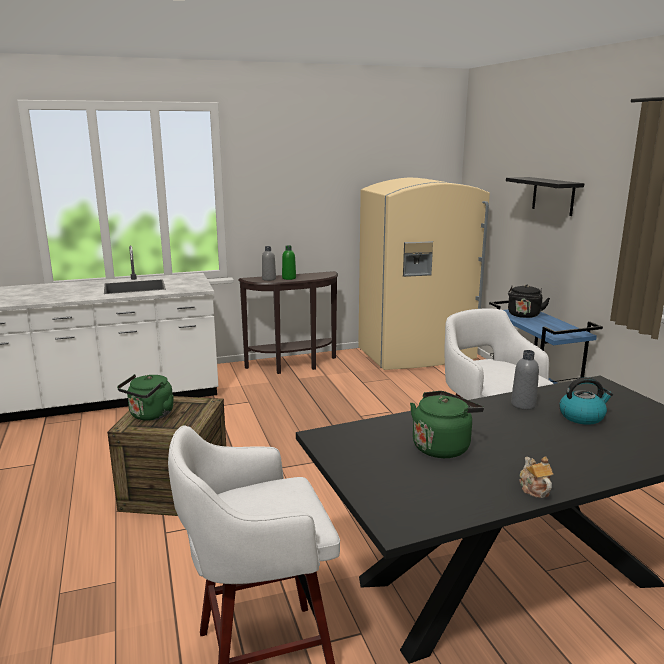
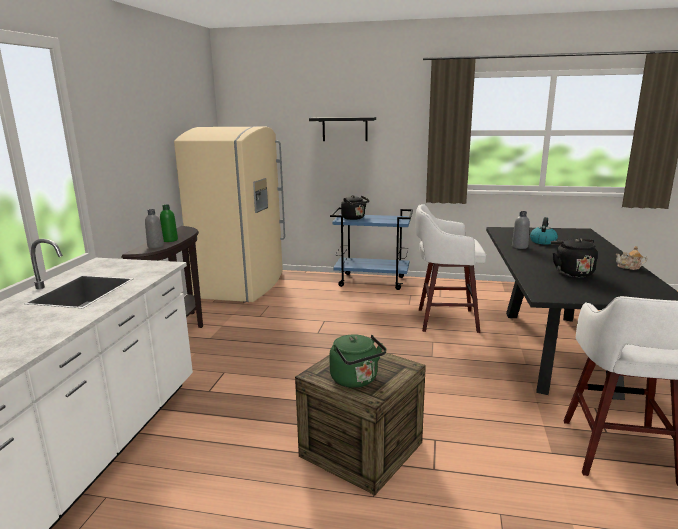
camera: 60 degrees left, 0 degrees up
(442, 446) = (571, 272): green kettle -> black kettle

